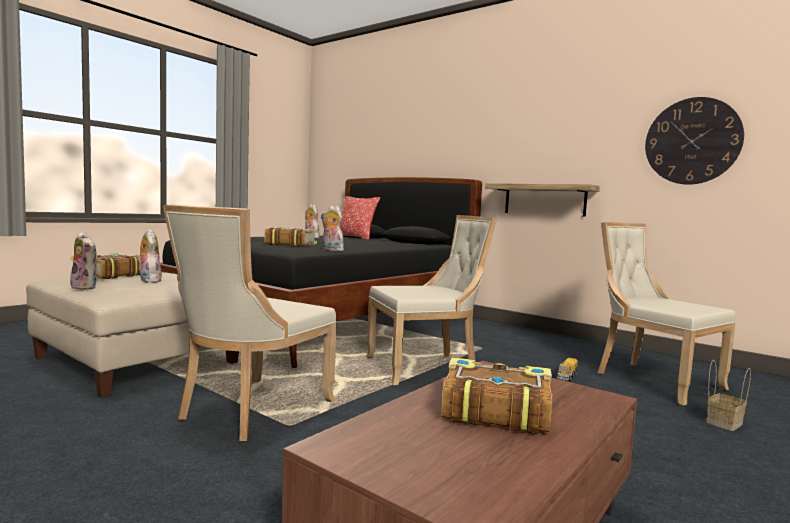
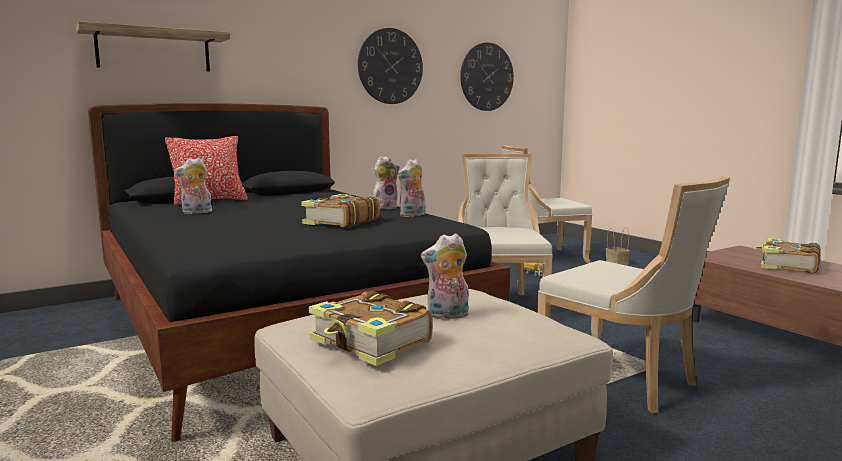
camera: 70 degrees left, 5 degrees up
(86, 287) = (486, 352): plush toy -> plush toy (385, 207)
(544, 200) = (387, 127): shelf -> shelf (154, 50)
(553, 140) = (390, 66): none -> wall clock

